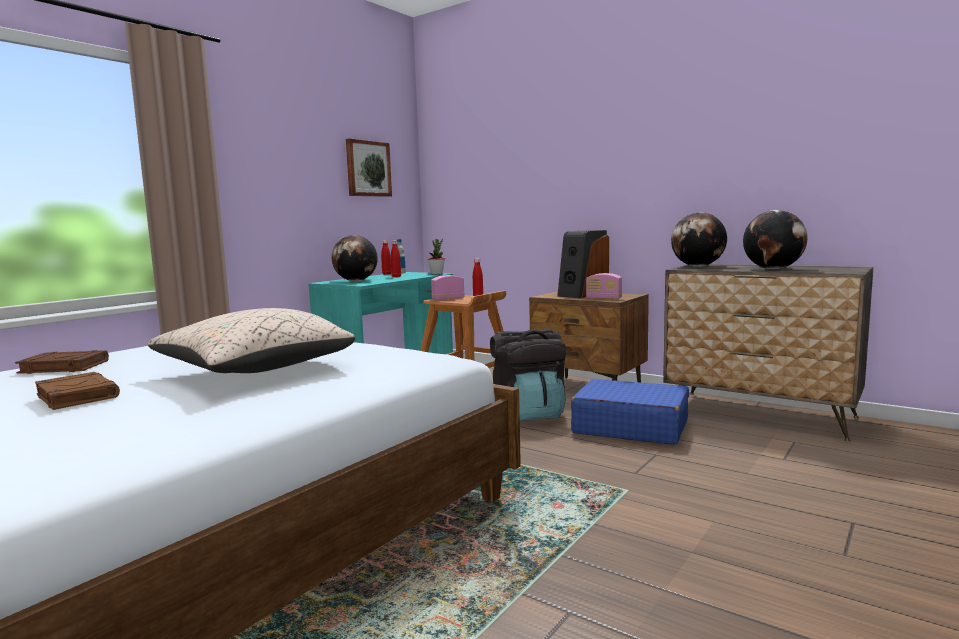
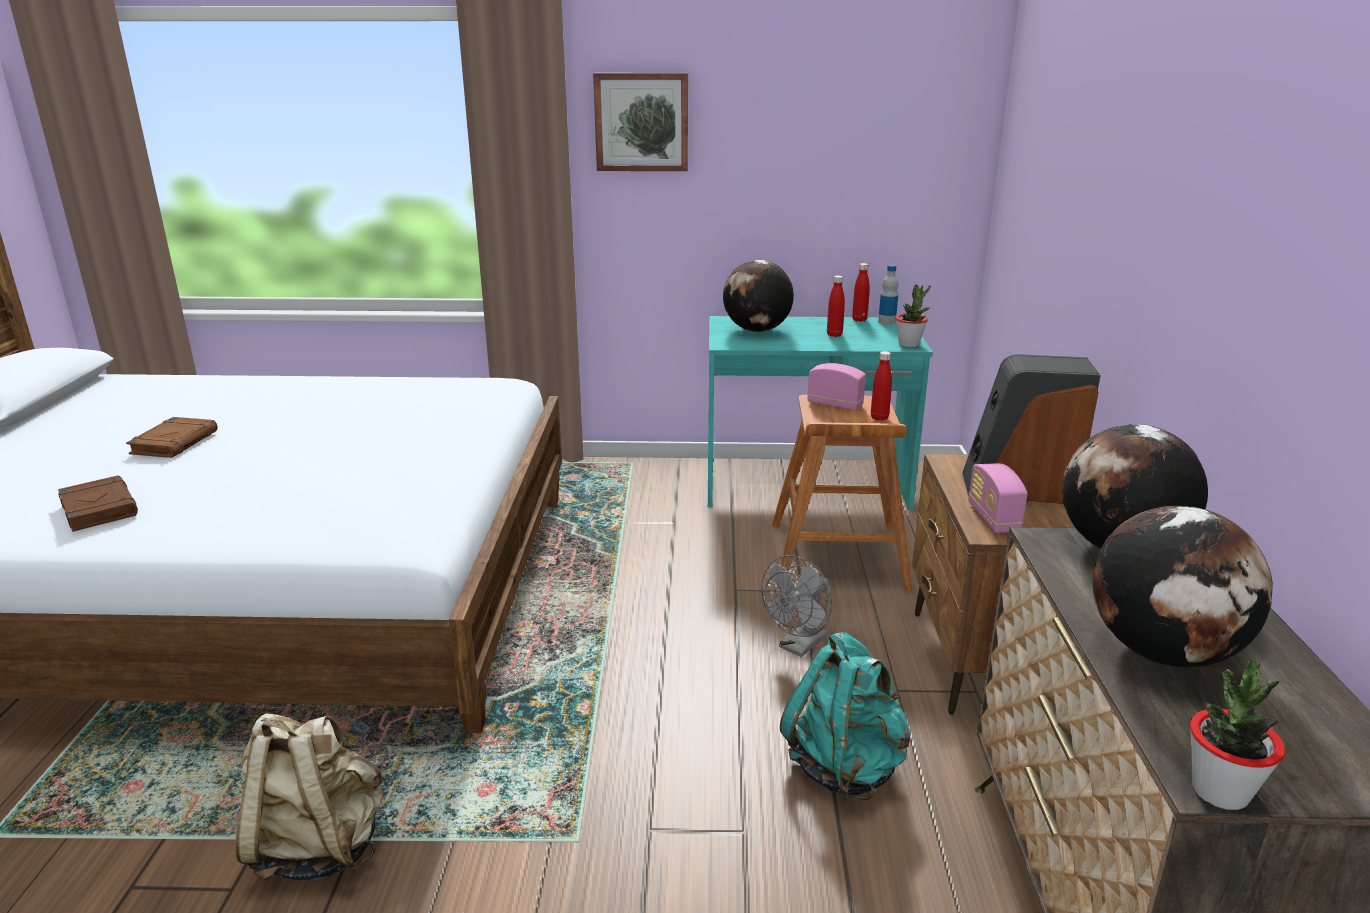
camera: 55 degrees right, 15 degrees up
(63, 367) = (282, 391): brown book -> brown book (98, 508)
(255, 371) = (283, 470): beige pillow -> none
(368, 169) = (864, 137): picture -> picture (642, 122)
(529, 414) = (799, 646): black backpack -> grey fan
(555, 569) = (319, 846): none -> beige backpack
(630, 427) = (845, 766): blue suitcase -> turquoise backpack
(855, 272) = (1219, 792): none -> potted plant

